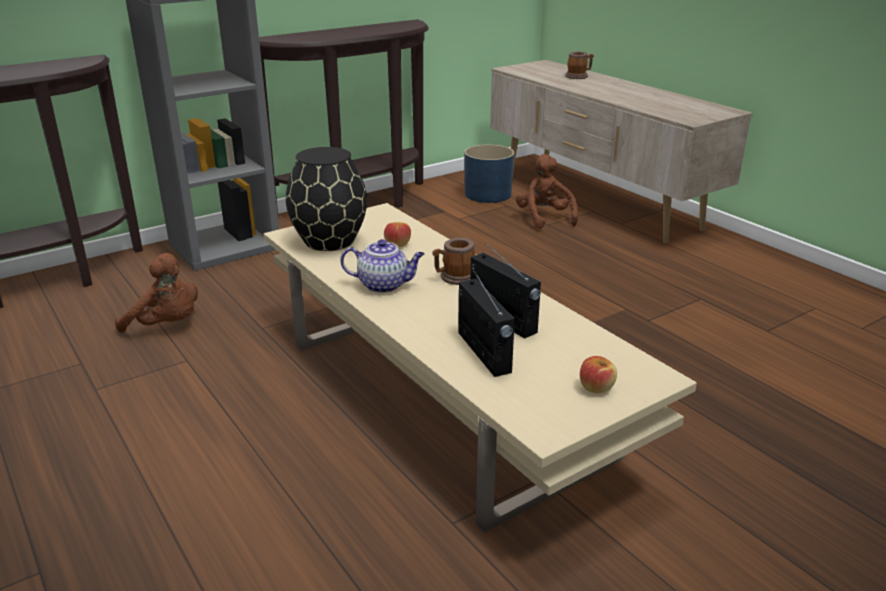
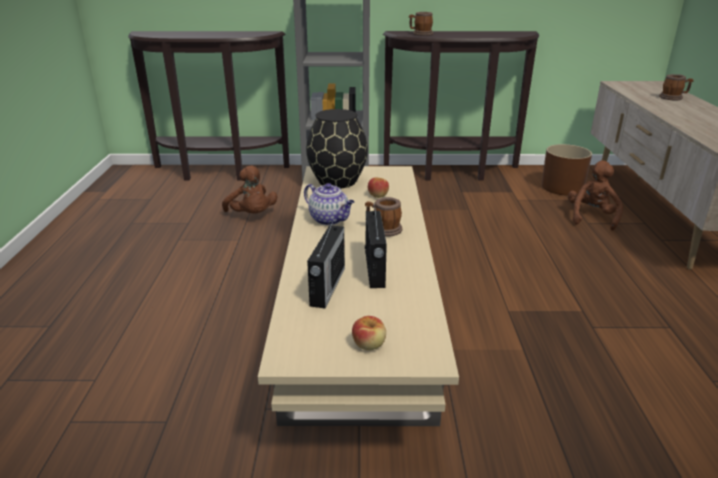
camera: 35 degrees right, 0 degrees up
(302, 37) = (420, 34): none -> mug
(488, 194) = (562, 187): blue planter -> brown planter

